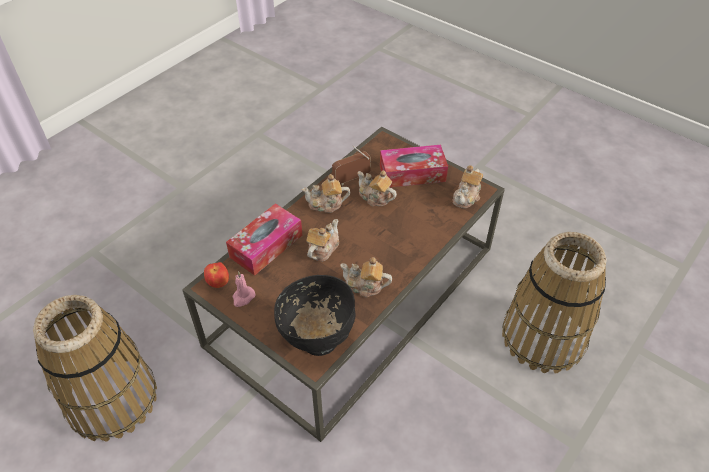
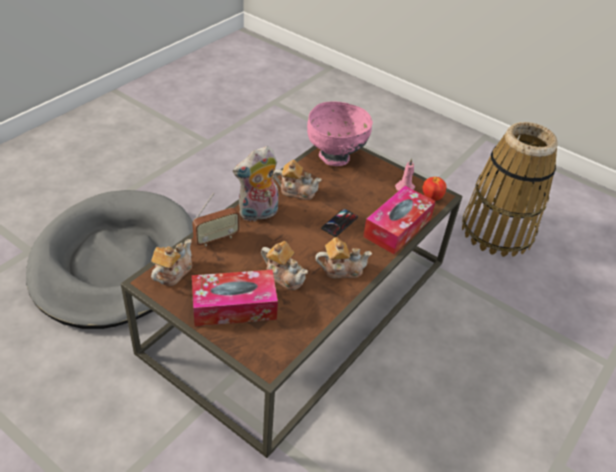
camera: 175 degrees right, 5 degrees down
(318, 339) = (335, 158): black bowl -> pink bowl
(322, 249) = (339, 223): teapot -> phone
(351, 179) = (313, 301): radio -> radio (216, 238)
(403, 255) = (258, 214): none -> plush toy
(543, 337) = (115, 262): basket -> grey dog bed

